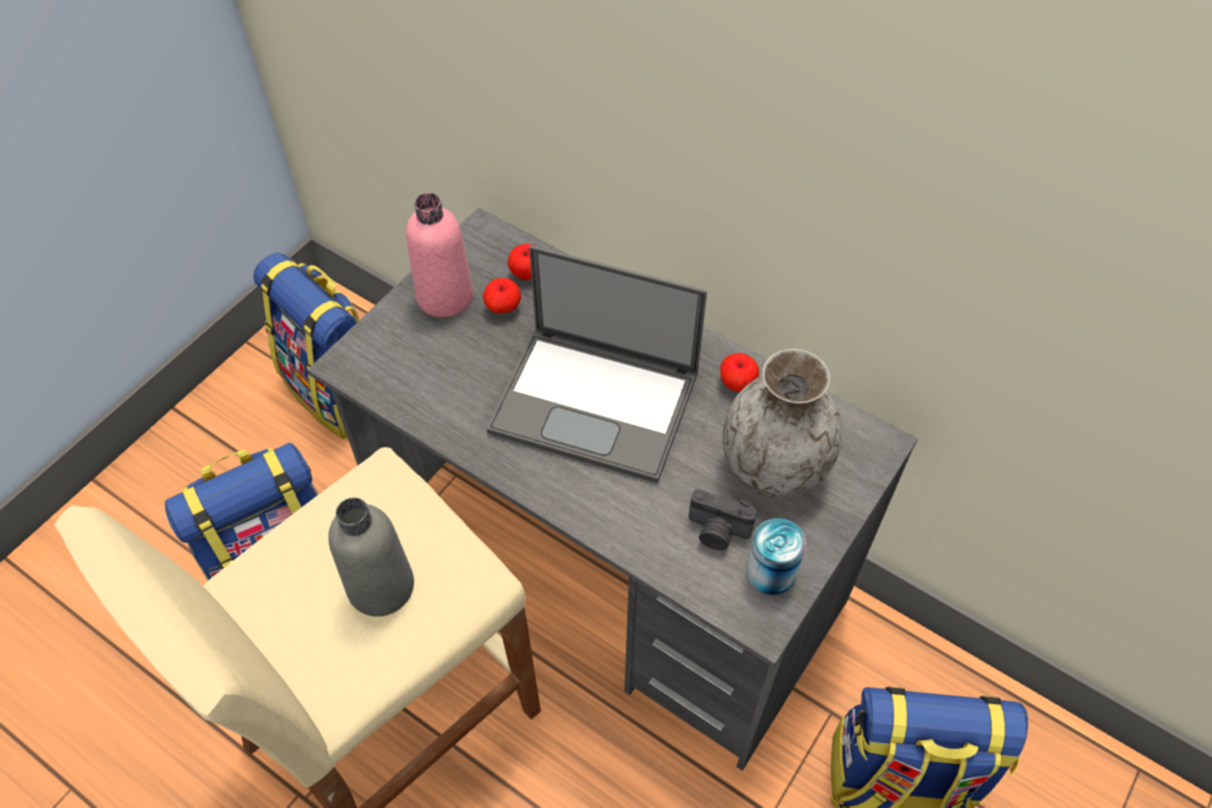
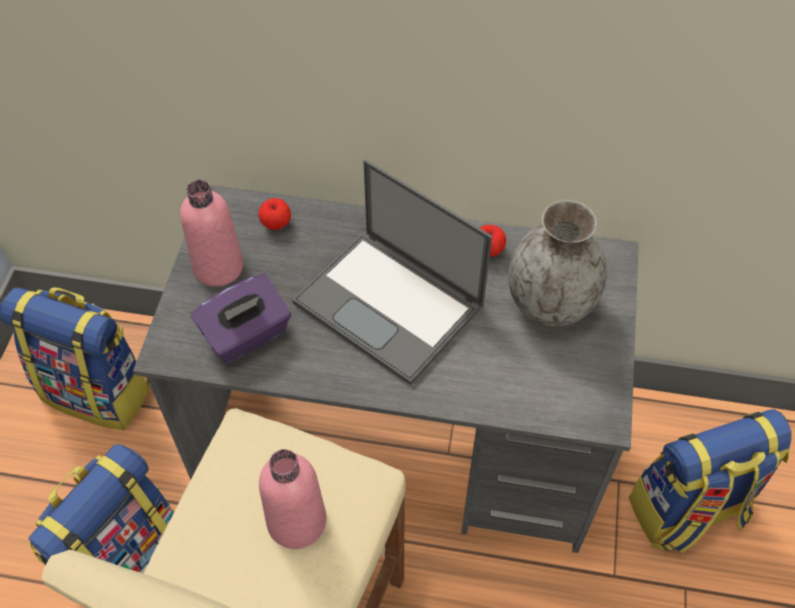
camera: 25 degrees left, 0 degrees up
(381, 587) = (296, 521): grey bottle -> pink bottle
(434, 377) = (246, 335): none -> purple tissue box
(503, 307) = (272, 258): apple -> none
(597, 402) = (391, 305): laptop -> laptop turned 45 degrees clockwise
(717, 531) = (536, 367): camera -> none
(771, 572) = (591, 381): can -> none

